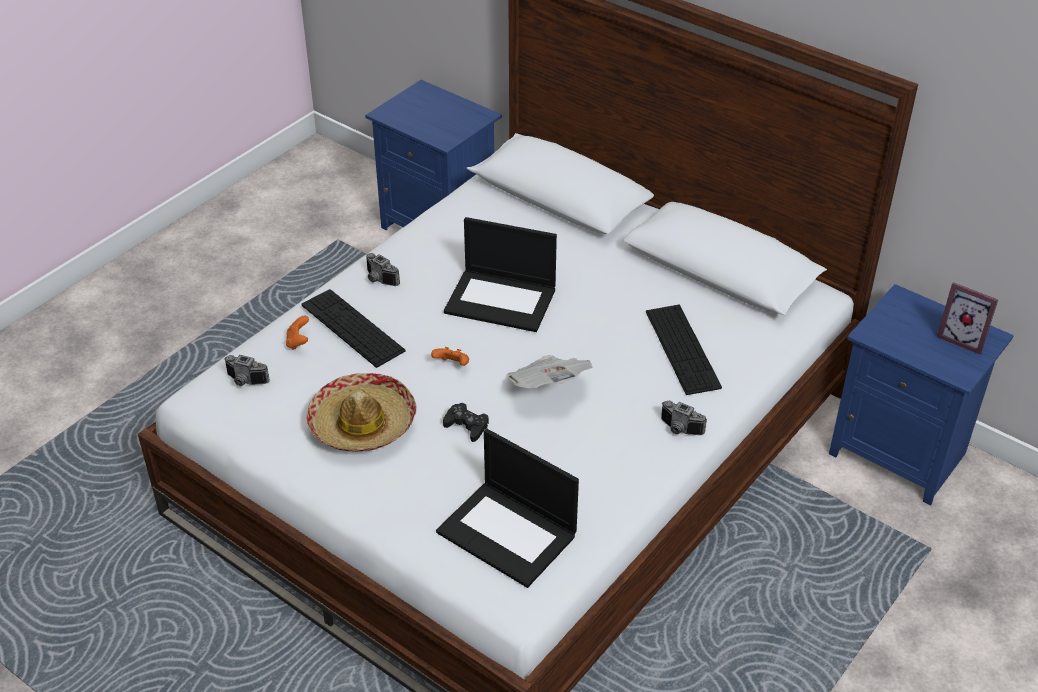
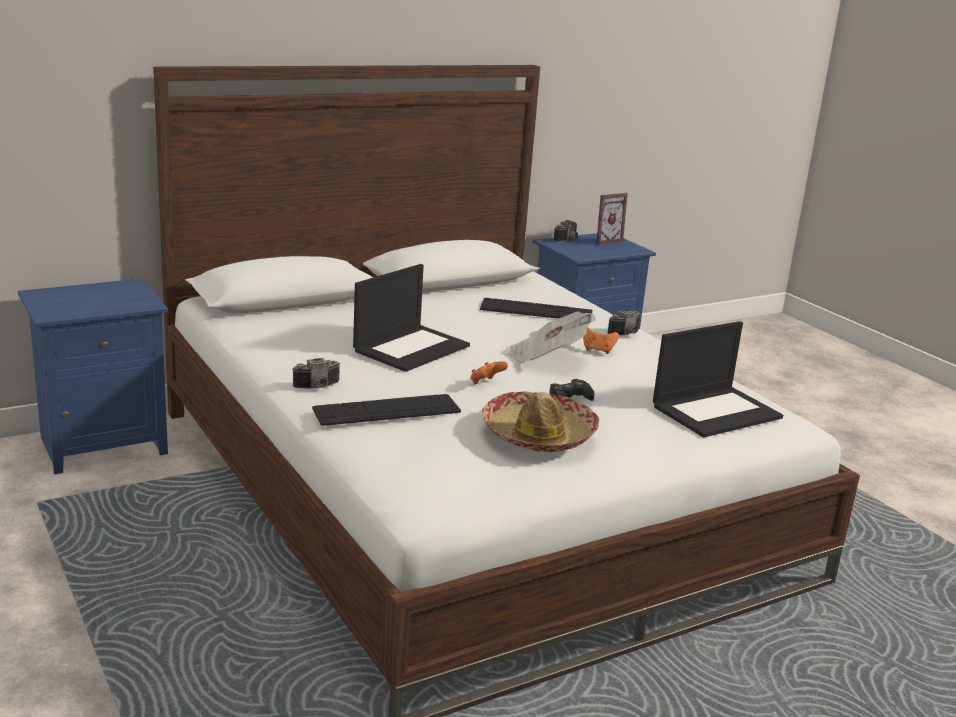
camera: 70 degrees left, 20 degrees down
(245, 382) = (422, 478): camera -> camera (568, 240)
(298, 342) = (378, 442): orange game controller -> orange game controller (598, 350)

